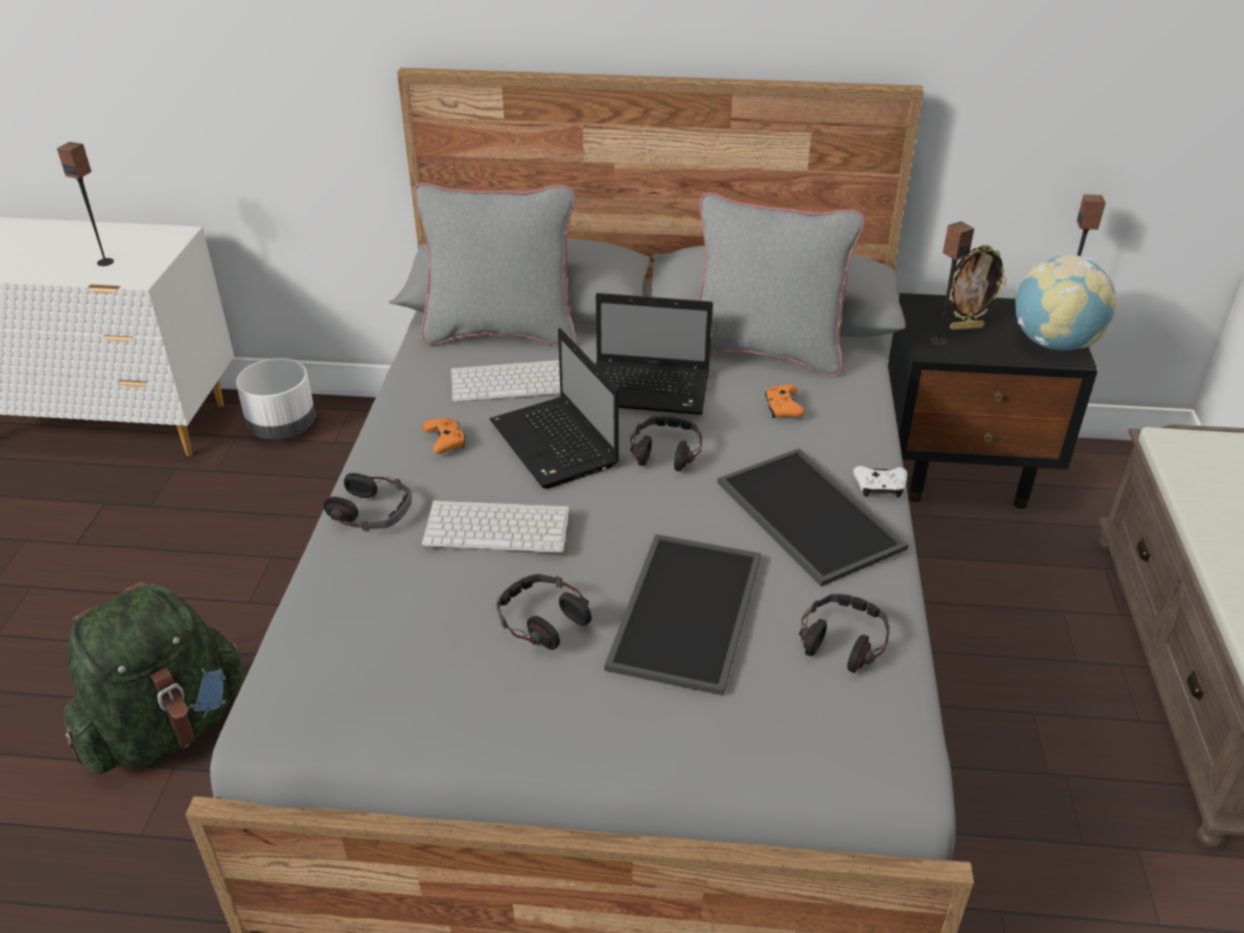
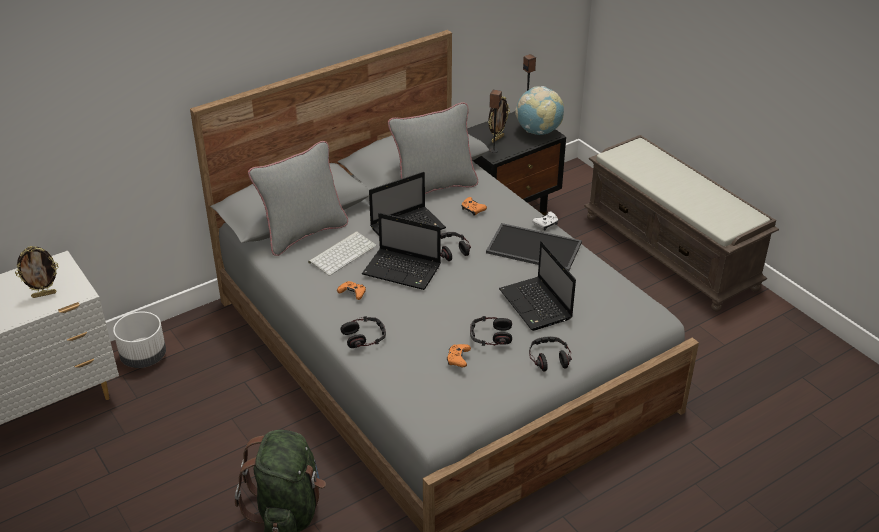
camera: 40 degrees left, 0 degrees up
(105, 262) = (44, 294): speaker -> picture frame
(436, 626) = (458, 359): none -> orange game controller
(499, 526) = (429, 313): keyboard -> none
(689, 613) = (536, 305): tray -> laptop
(843, 639) = (596, 286): headphones -> headphones (549, 358)

